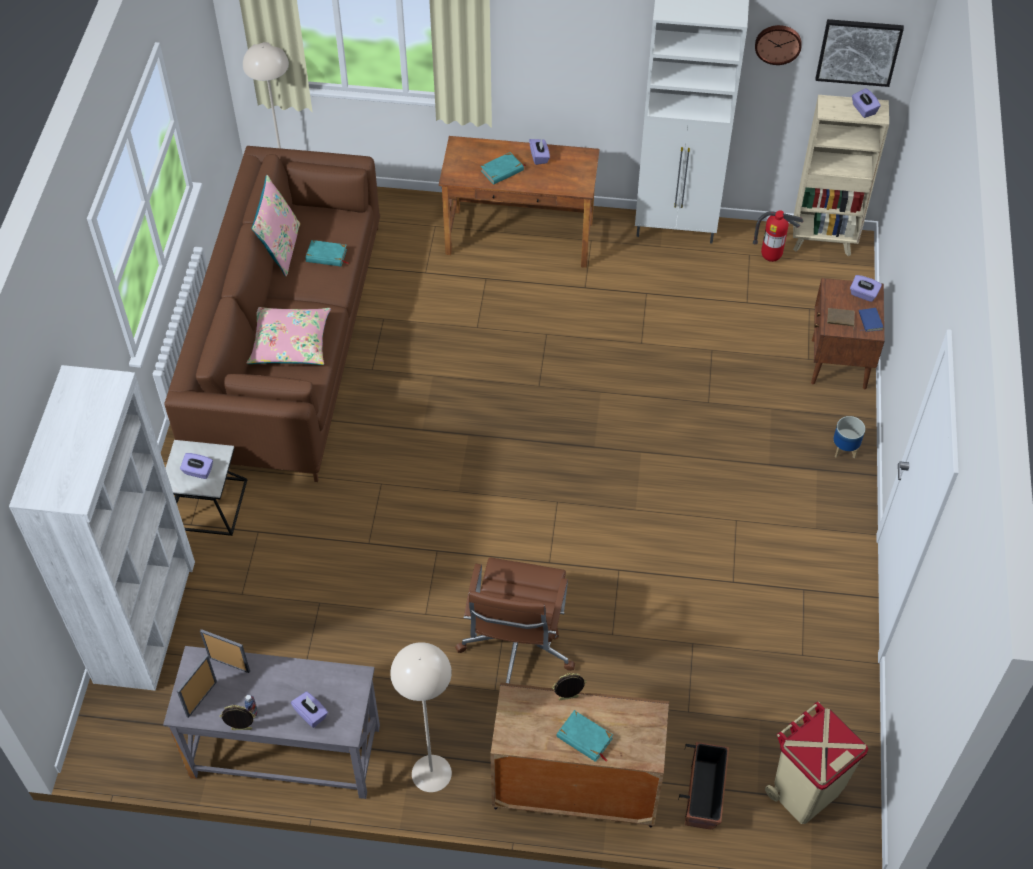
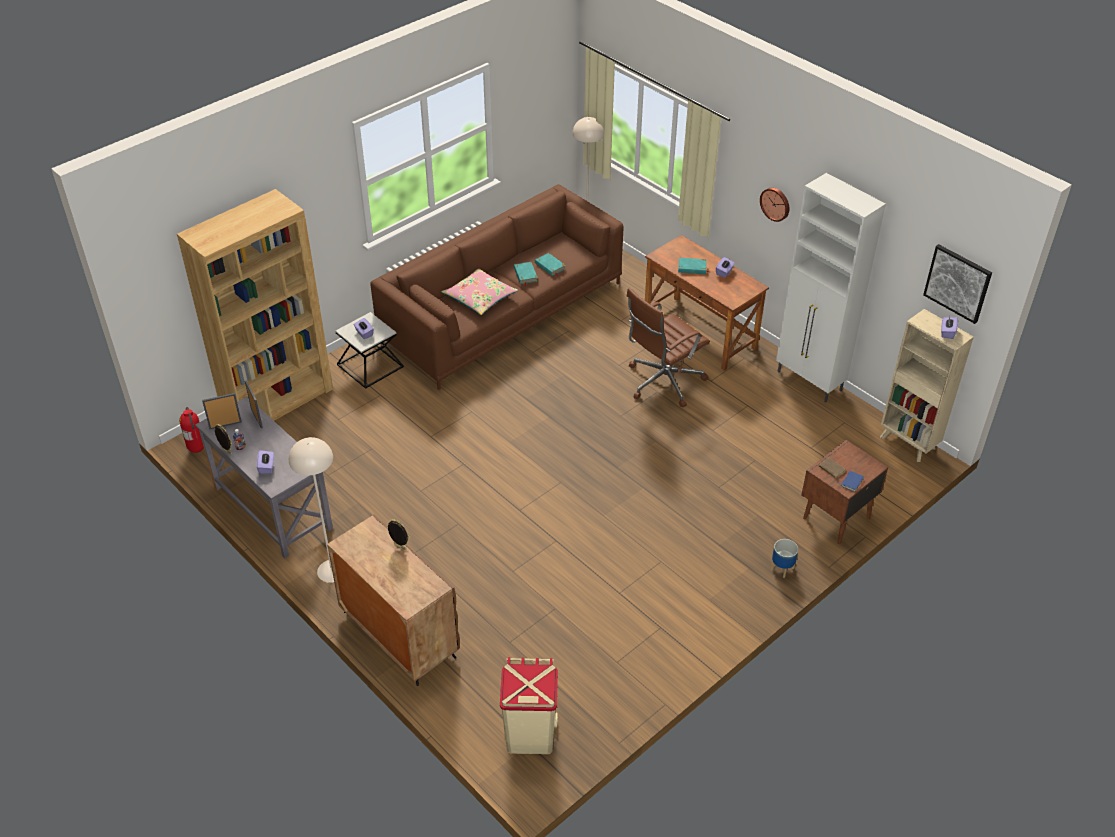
camera: 40 degrees right, 10 degrees down
(145, 620) = (278, 401): white bookcase -> brown bookcase
(280, 248) = (529, 250): pink pillow -> none
(516, 647) = (450, 541): brown office chair -> brown office chair (662, 382)
(584, 738) = (384, 572): turquoise book -> turquoise book (525, 275)
(703, 794) = (467, 691): planter -> none
(771, 257) = (858, 432): fire extinguisher -> fire extinguisher (197, 450)
(778, 43) = (902, 251): wall clock -> wall clock (775, 203)
(863, 294) = (865, 465): purple tissue box -> none

